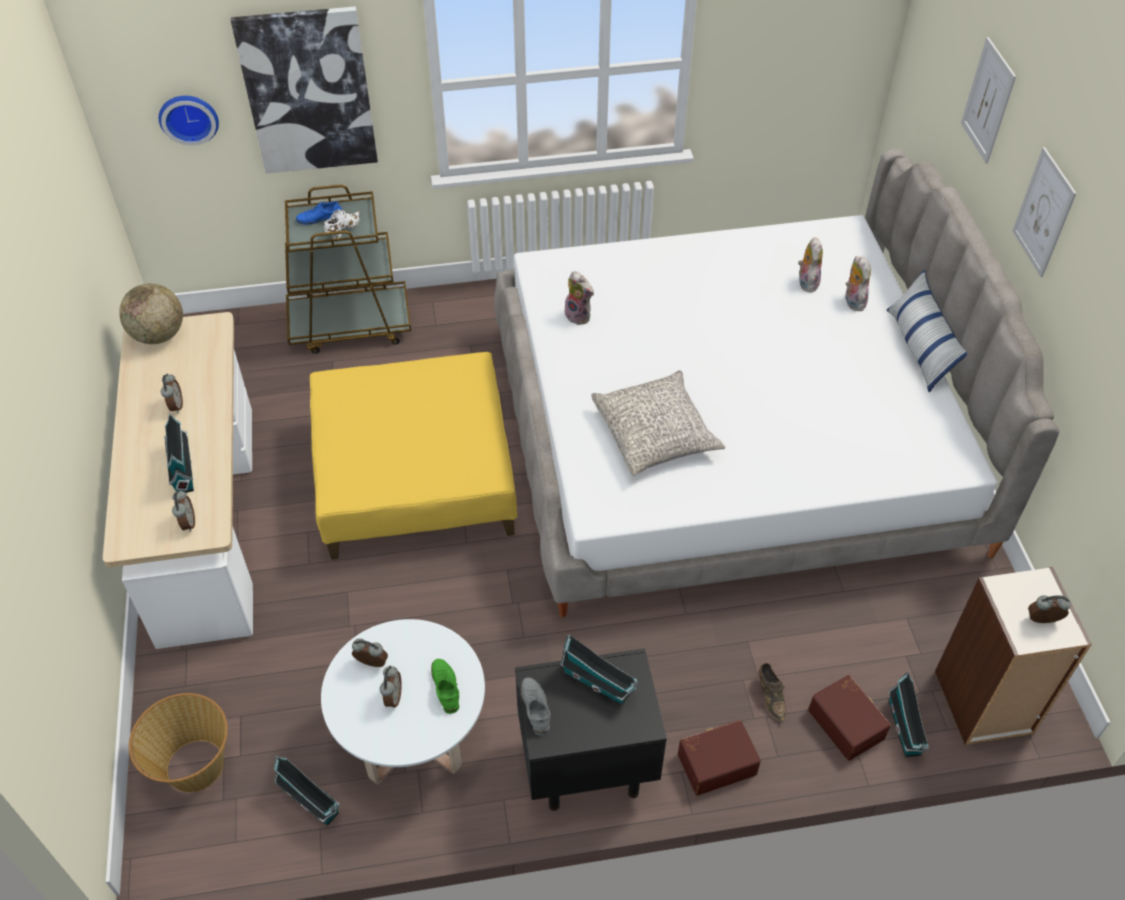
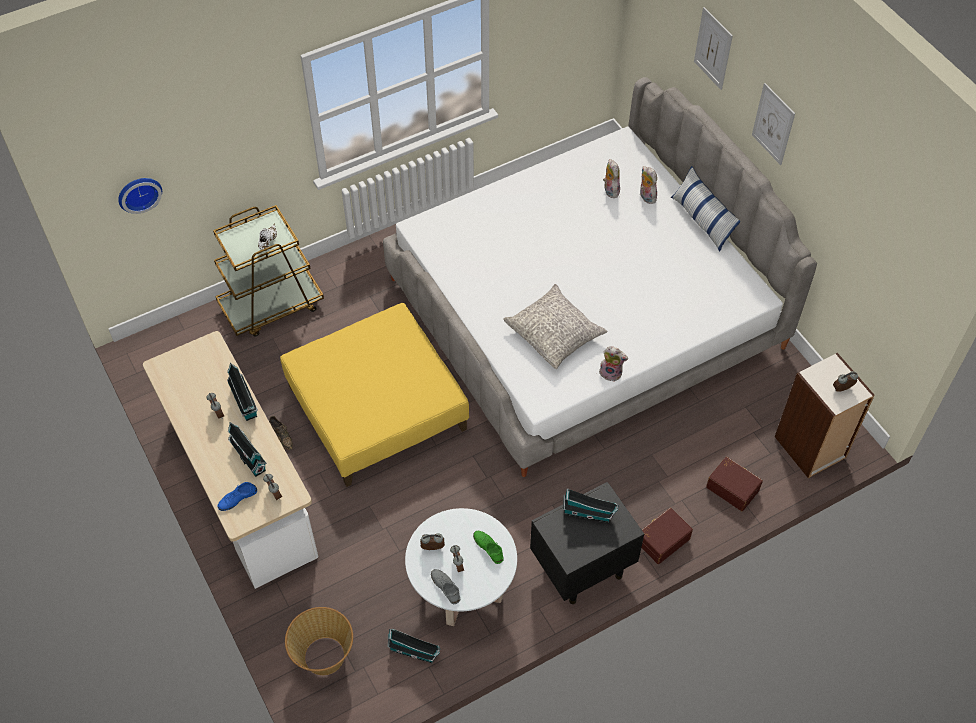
camera: 20 degrees left, 5 degrees up
(159, 335) = (174, 363): globe -> none
(308, 91) = (224, 149): picture -> none
(320, 218) = (245, 237): blue shoe -> blue shoe (237, 498)
(535, 707) = (556, 541): grey shoe -> grey shoe (445, 587)
(579, 315) = (465, 260): plush toy -> plush toy (611, 373)
(770, 697) = (680, 486): brown shoe -> brown shoe (281, 436)
(905, 730) = (769, 480): toy house -> toy house (245, 403)

